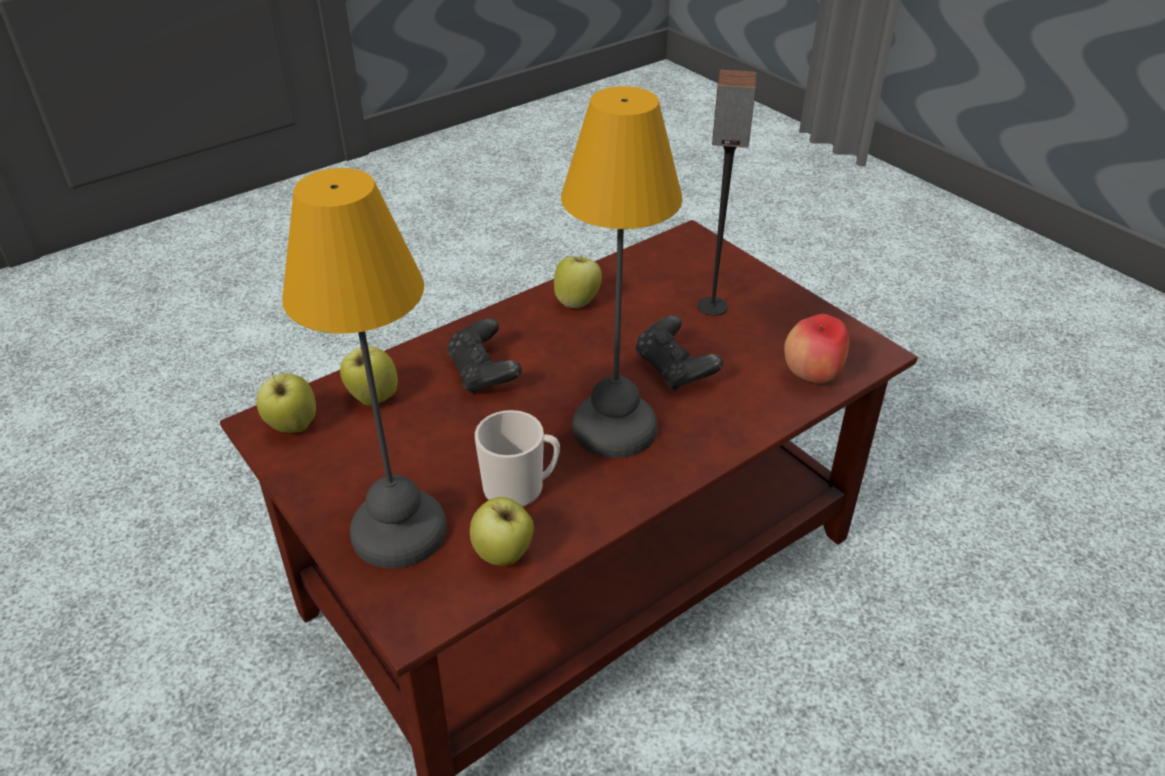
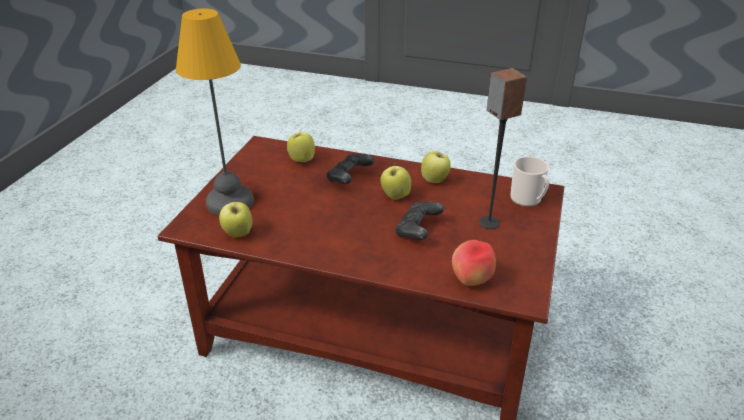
camera: 55 degrees right, 5 degrees down
(292, 426) = (265, 151): apple -> apple (395, 196)
(520, 488) = (283, 221): mug -> mug (528, 200)
(616, 426) = (353, 230): table lamp -> none

